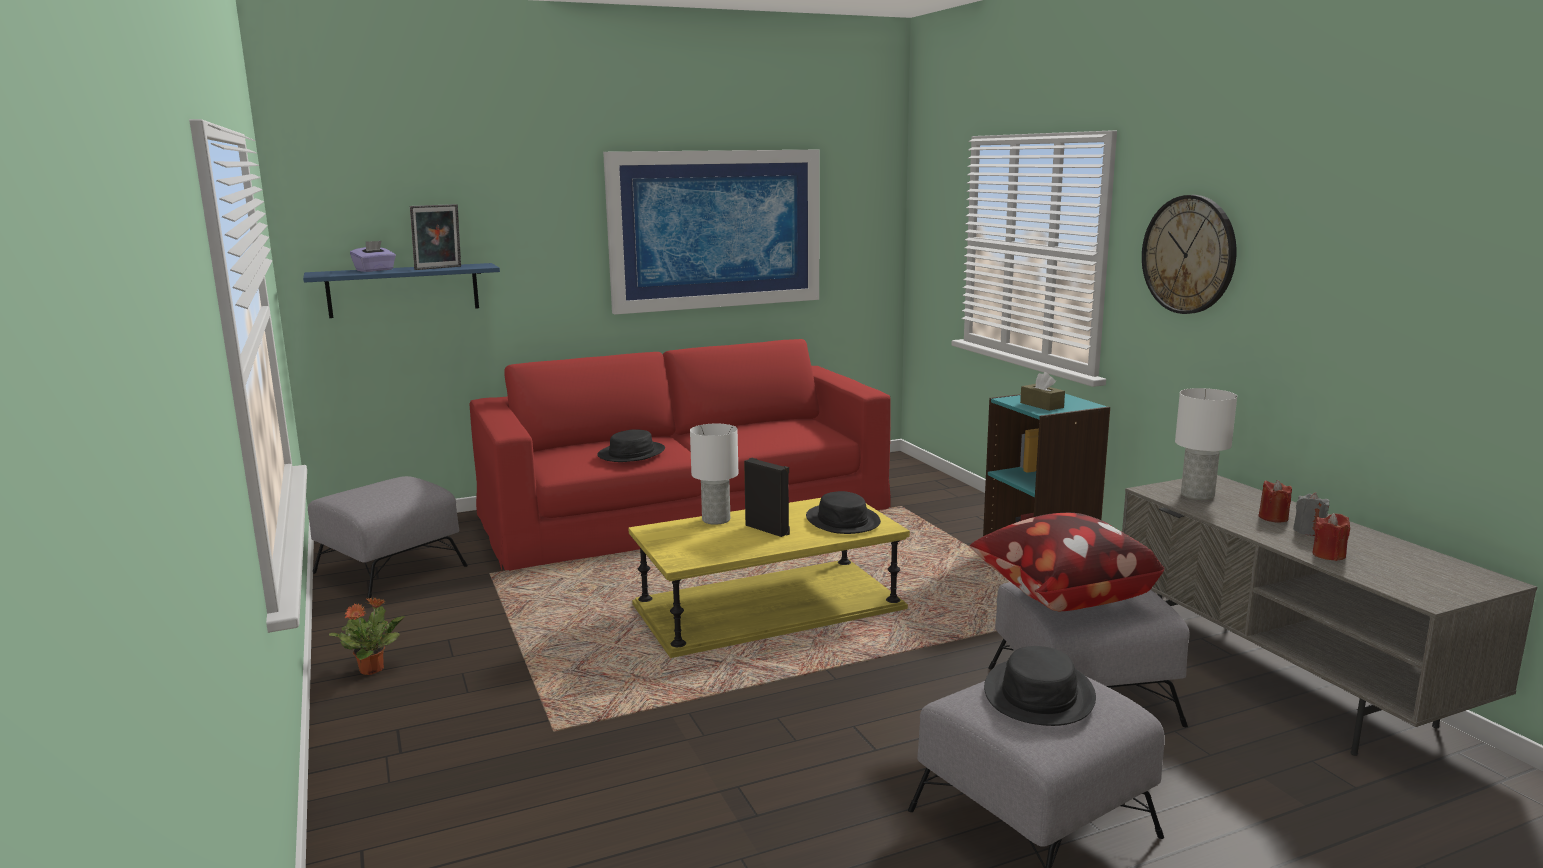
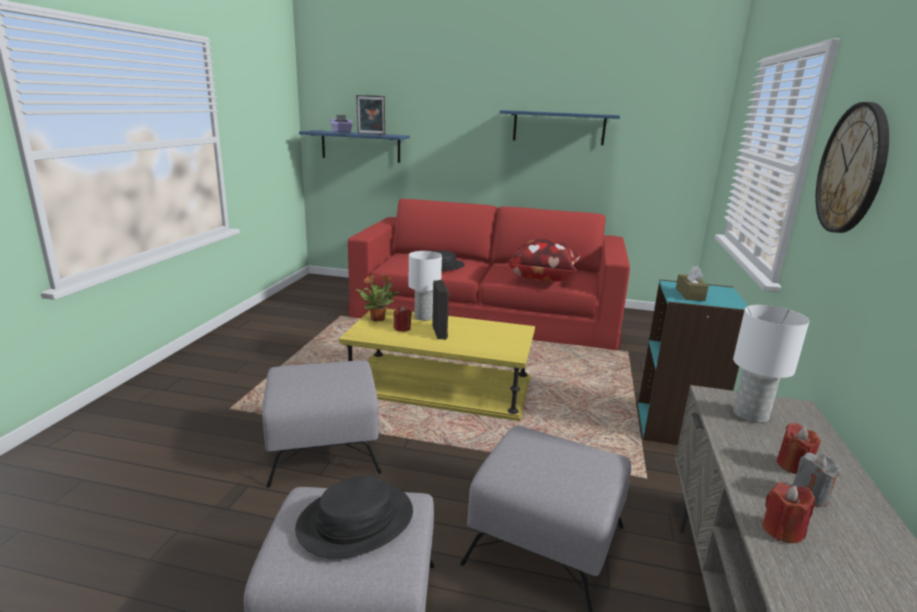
camera: 35 degrees right, 5 degrees up
(372, 669) = (222, 345): potted plant -> potted plant (378, 319)
(391, 569) = (307, 300): grey ottoman -> grey ottoman (325, 447)
(716, 229) = (558, 127): picture -> blue shelf
(718, 539) = (402, 328): none -> red candle
(843, 520) = (494, 342): black hat -> none
(1060, 597) = (527, 453): pillow -> pillow (542, 277)

